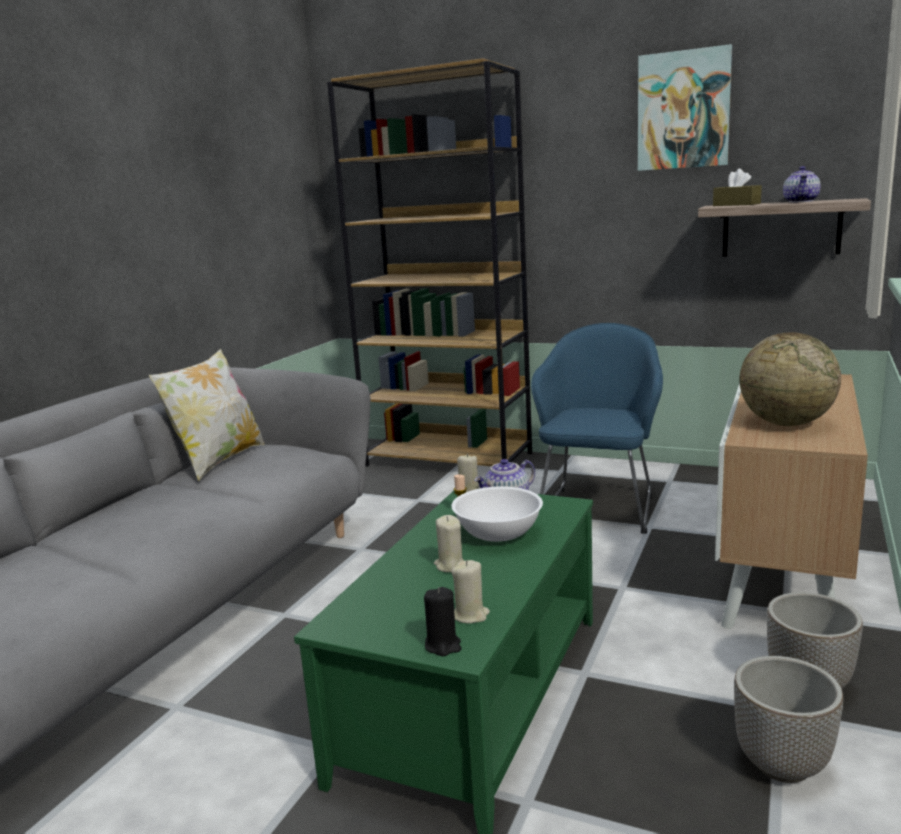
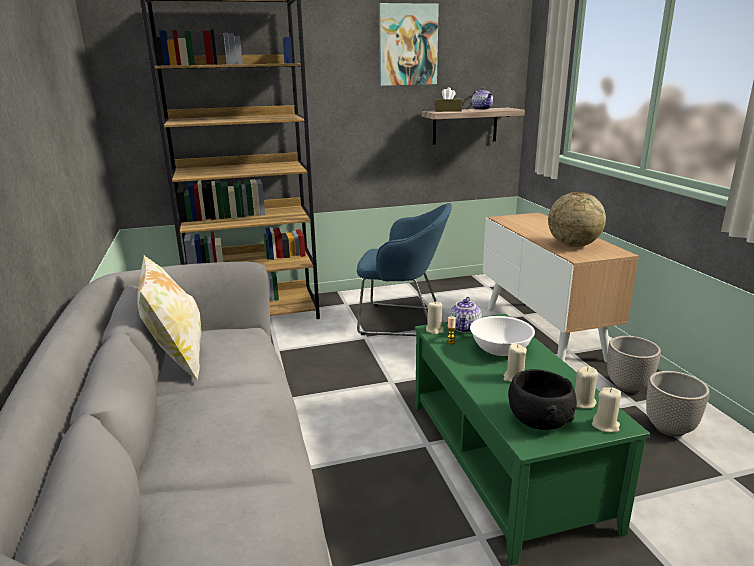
camera: 40 degrees left, 5 degrees up
(388, 610) = (539, 419): none -> black bowl
(443, 645) = (605, 425): black candle -> beige candle
(599, 507) = (403, 321): blue armchair -> blue armchair turned 120 degrees clockwise

